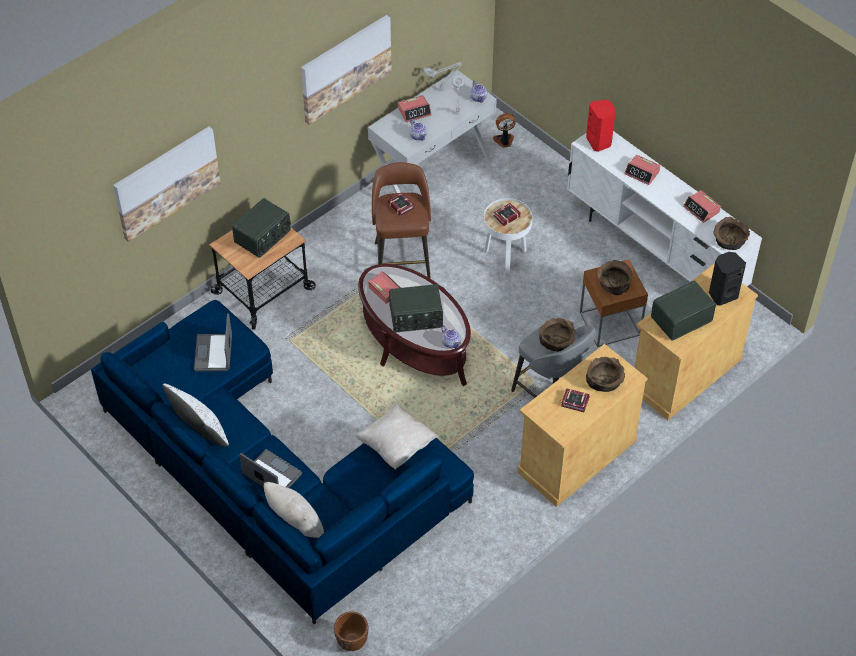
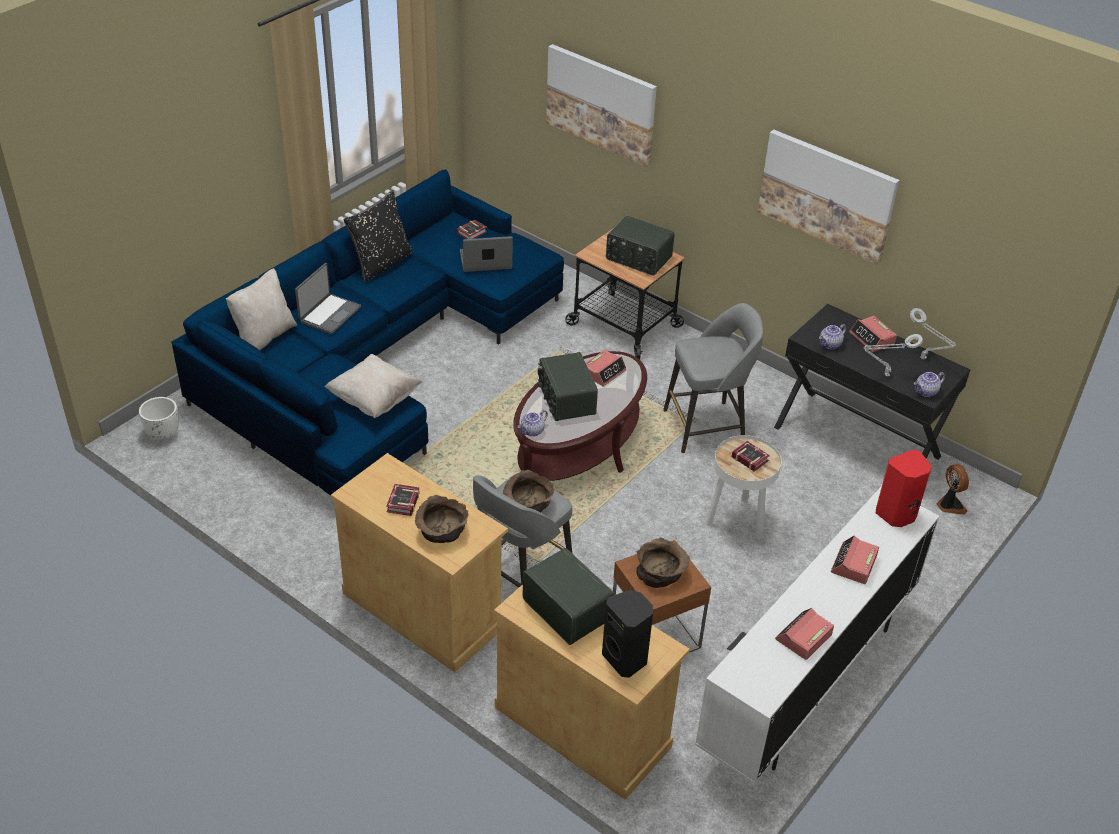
camera: 80 degrees right, 10 degrees down
(200, 432) = (382, 263): white pillow -> black pillow
(351, 641) = (163, 434): brown planter -> white planter
(400, 205) = (720, 352): book -> book (473, 232)
(402, 258) = (706, 427): brown stool -> grey stool
(432, 174) = (857, 441): white console table -> black console table
(729, 241) = (748, 674): brown bowl -> none

